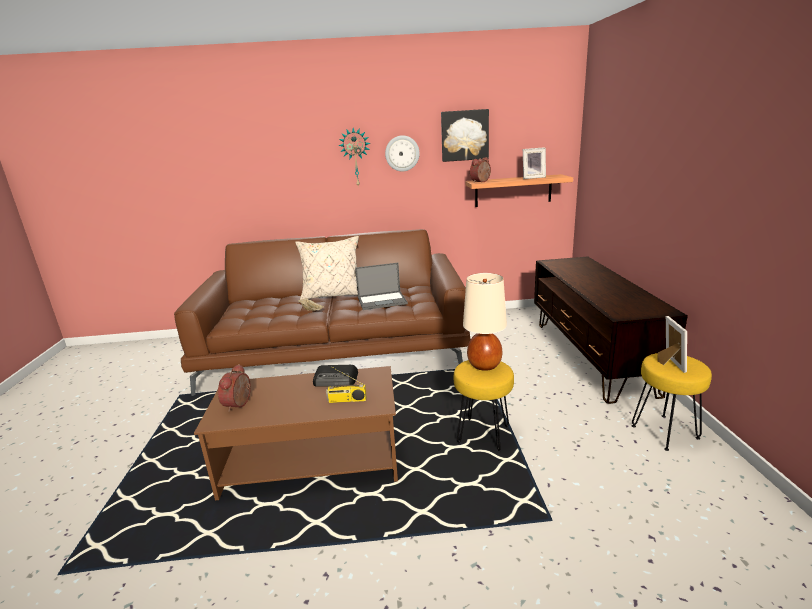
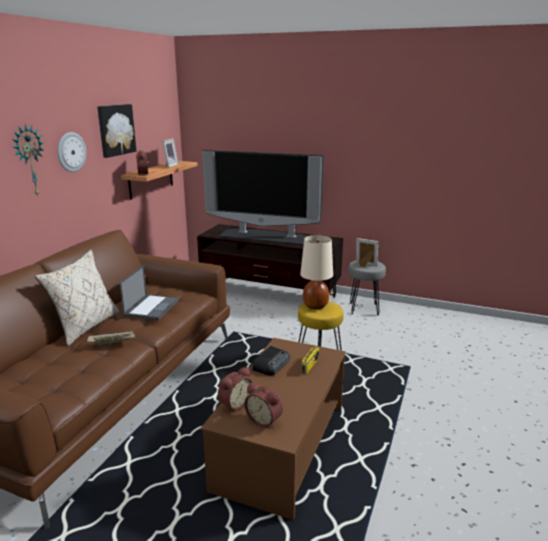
camera: 65 degrees left, 0 degrees up
(259, 383) = (234, 404): none -> alarm clock
(594, 281) = (265, 236): none -> television
(664, 432) = (363, 308): yellow stool -> grey stool

